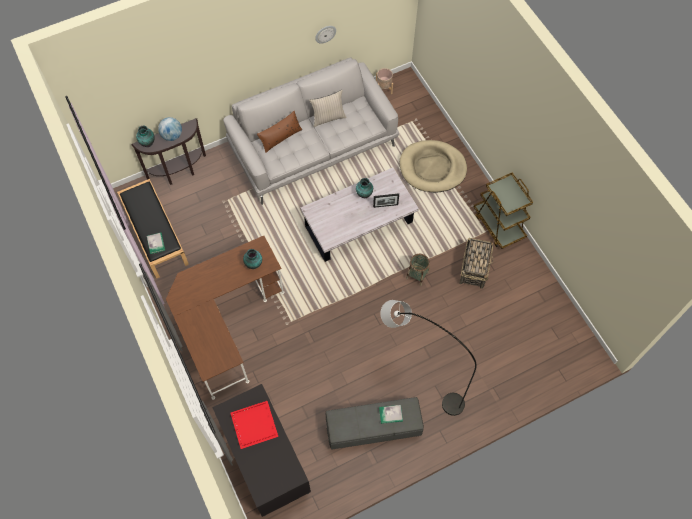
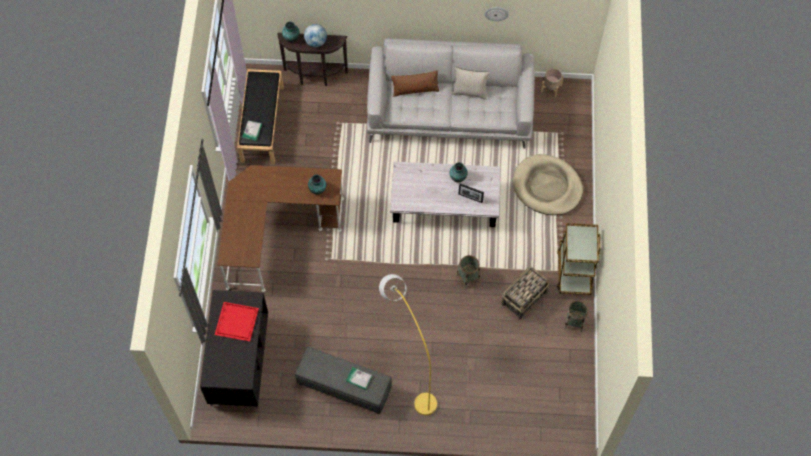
camera: 30 degrees right, 0 degrees up
(417, 380) = (408, 367): grey floor lamp -> yellow floor lamp
(526, 266) = (574, 322): none -> basket

